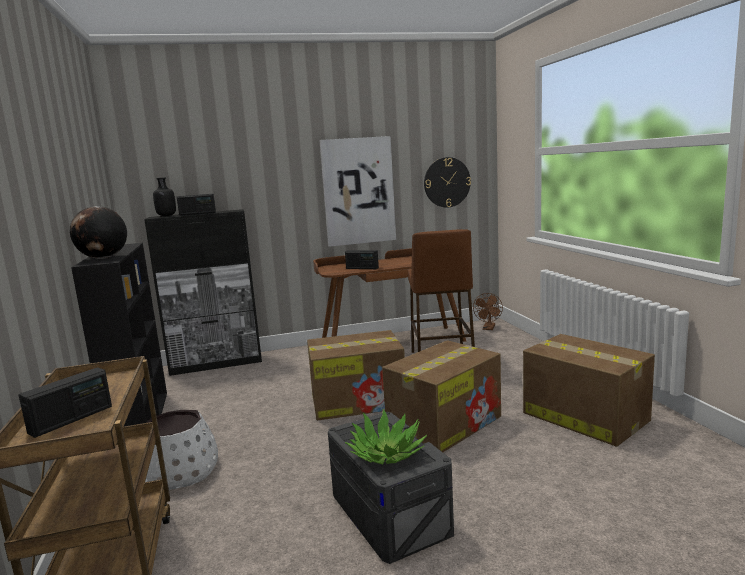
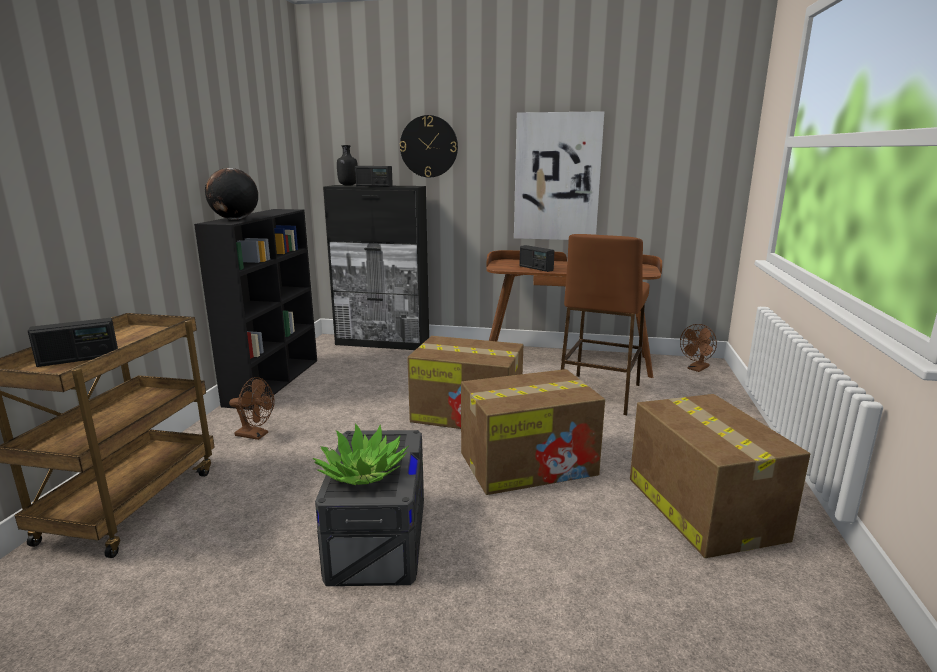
camera: 25 degrees right, 5 degrees up
(180, 472) = (256, 435): white planter -> brown fan
(447, 182) = (675, 175): wall clock -> wall clock (429, 146)

